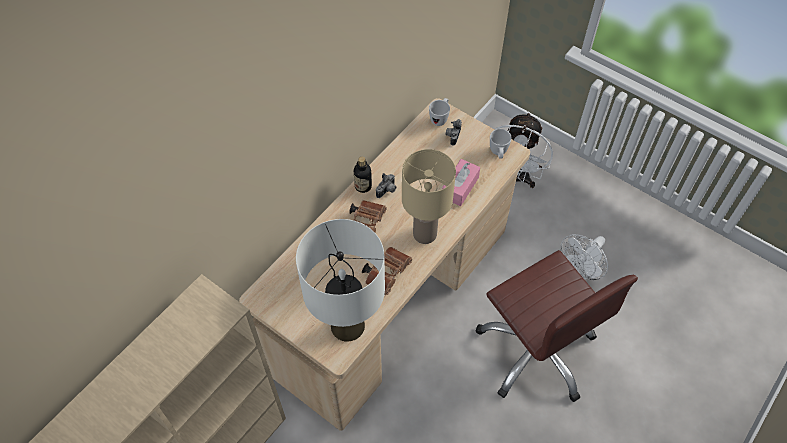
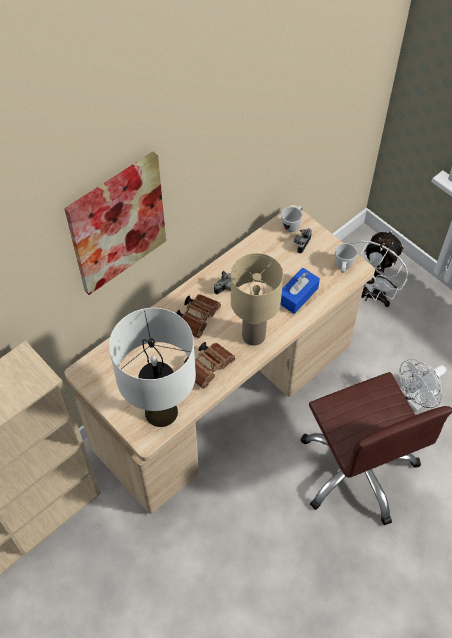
camera: 10 degrees right, 0 degrees up
(280, 138) = (117, 224): none -> picture
(363, 186) = (203, 280): bottle -> none
(460, 187) = (297, 295): pink tissue box -> blue tissue box

